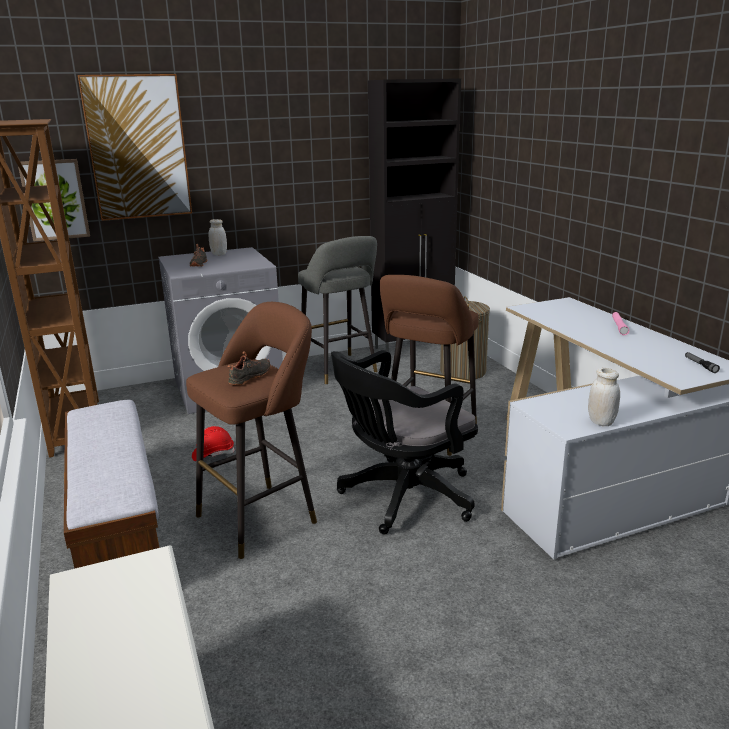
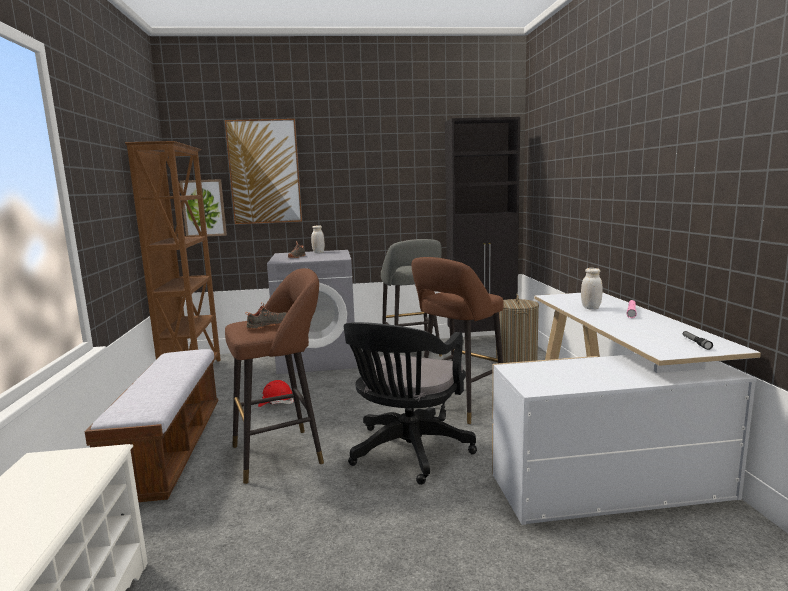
camera: 15 degrees right, 10 degrees down
(402, 498) = (407, 453): black office chair -> black office chair turned 45 degrees counterclockwise
(601, 422) = (571, 386): white jar -> white jar (590, 308)

